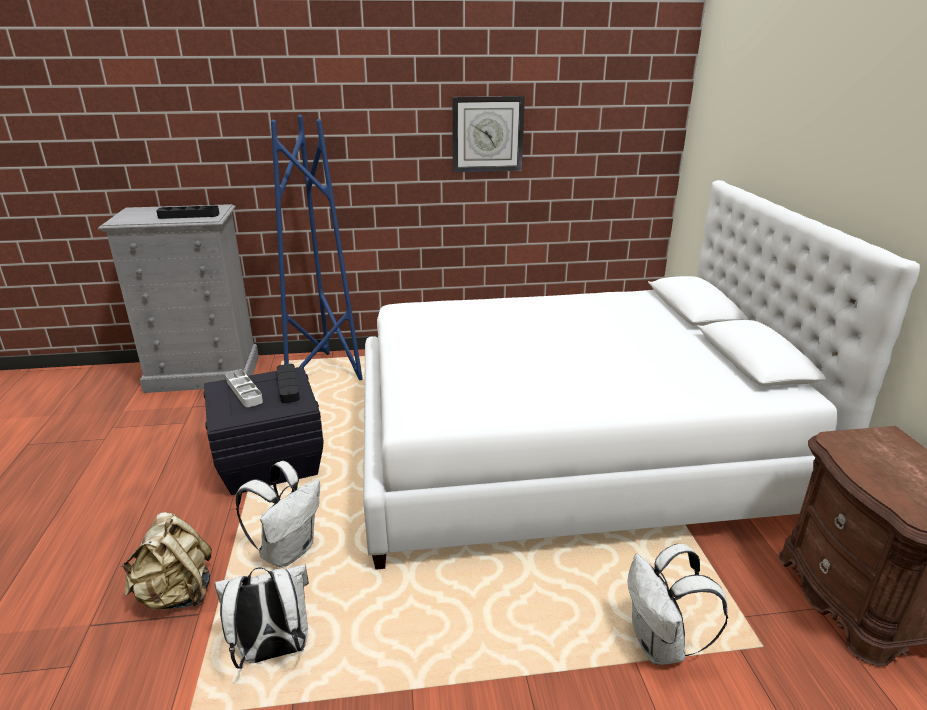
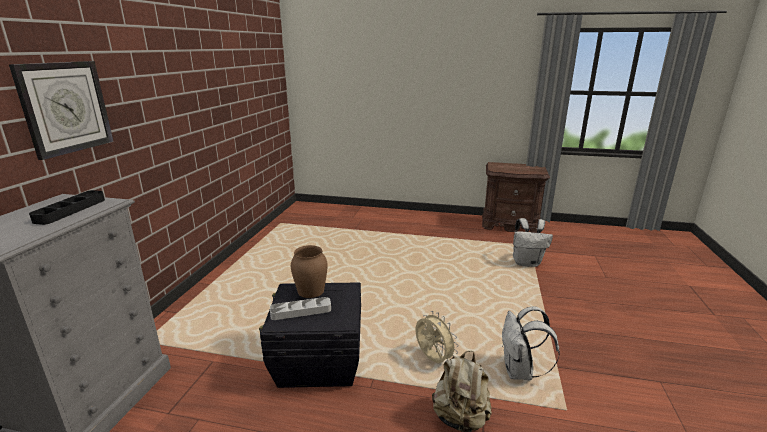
camera: 70 degrees left, 5 degrees down
(288, 386) = (311, 291): black tray -> brown vase
(288, 550) = (432, 359): white backpack -> beige fan
(326, 372) = (201, 318): blue clothes rack -> none
(487, 134) = (220, 88): wall clock -> wall clock (65, 107)
(568, 452) = (390, 249): white bed -> none

